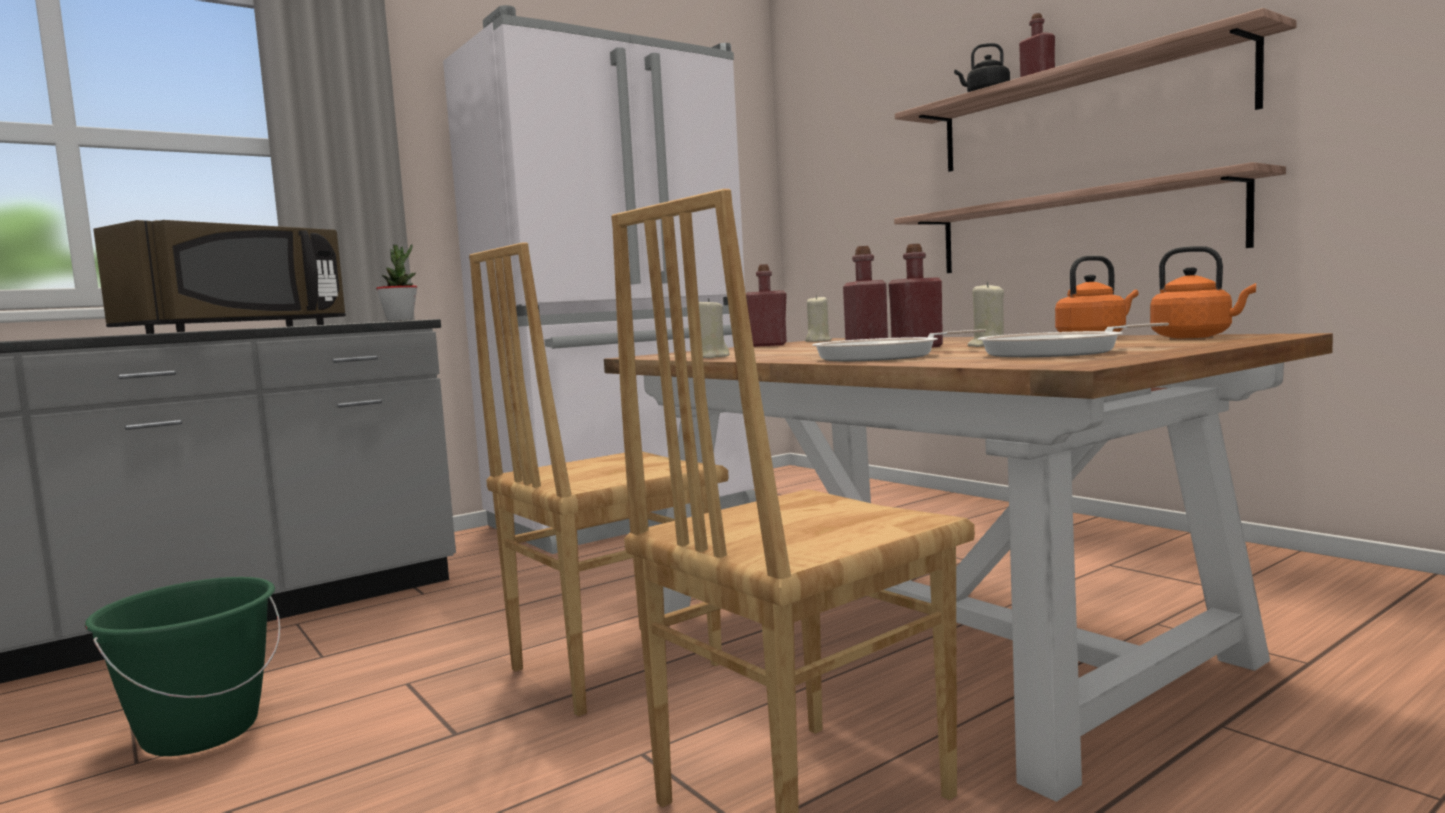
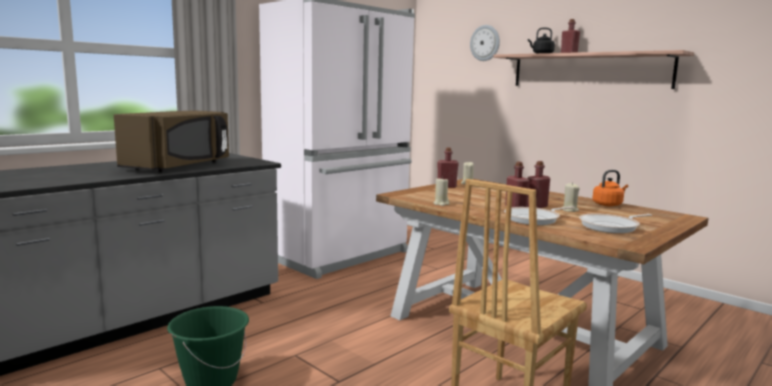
camera: 10 degrees left, 5 degrees up
(400, 320) = (254, 160): potted plant -> none
(612, 666) = (390, 346): brown chair -> none
(888, 103) = (485, 43): none -> wall clock
(1077, 230) = (580, 127): shelf -> none
(1195, 337) = (655, 213): orange kettle -> none

